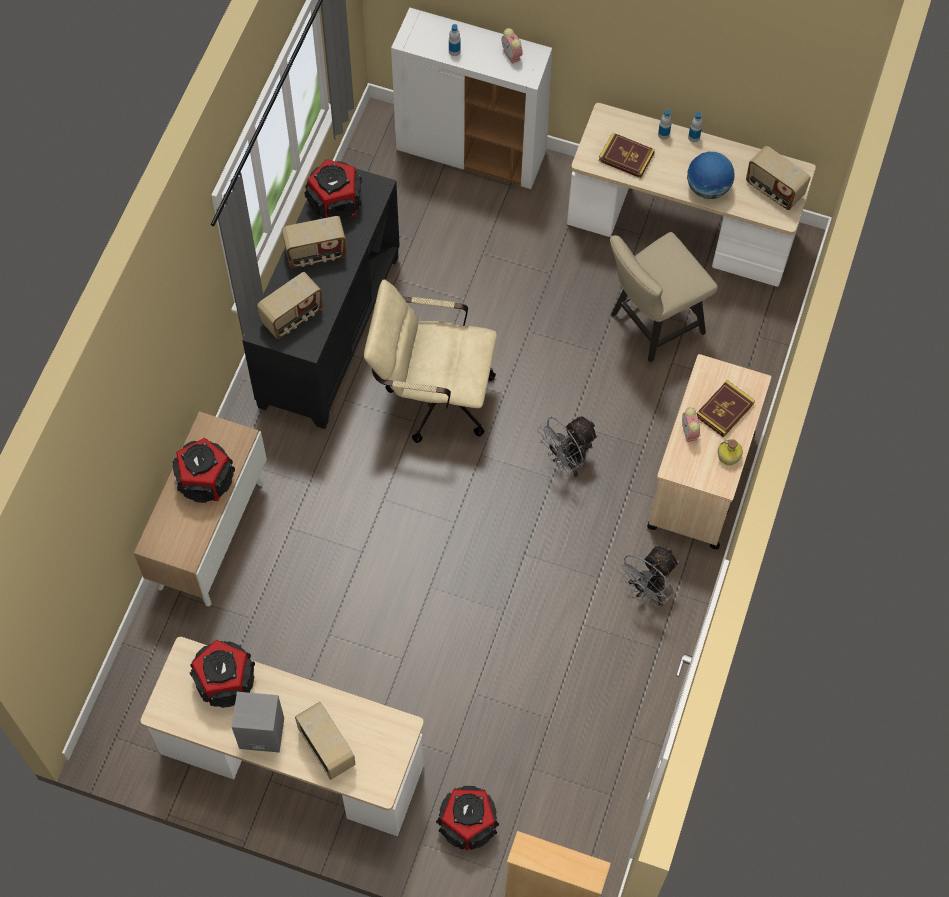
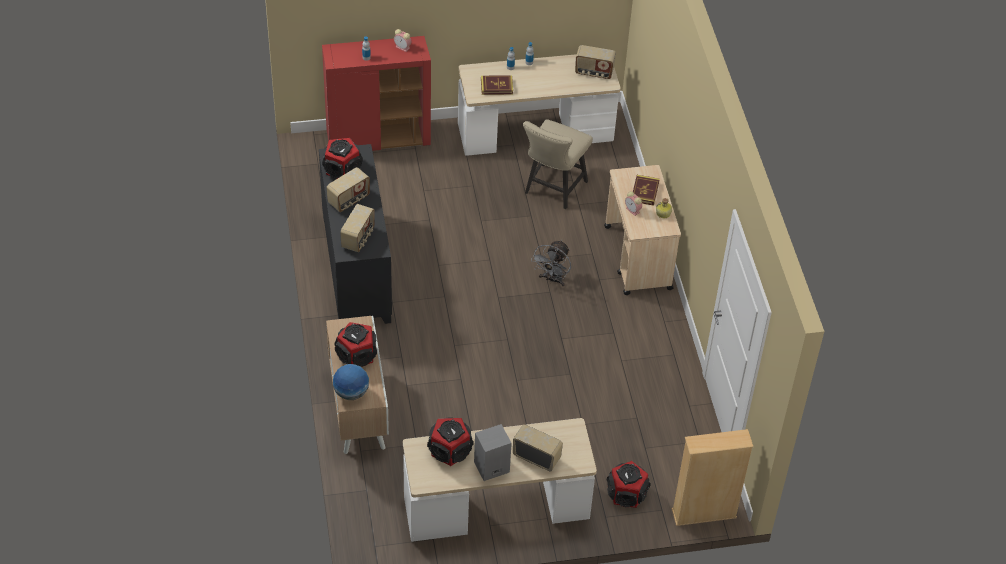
camera: 30 degrees left, 15 degrees down
(432, 395) = (445, 278): beige office chair -> none
(472, 151) = (378, 138): white cabinet -> red cabinet
(647, 591) = (647, 327): grey fan -> none
(708, 188) = (555, 85): globe -> globe (351, 393)

